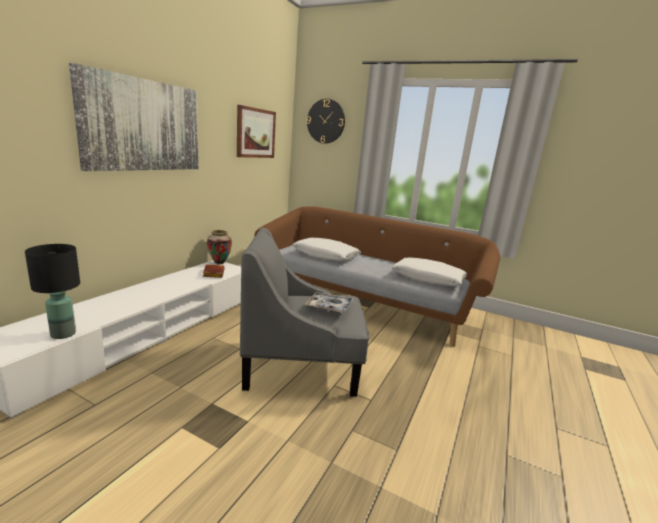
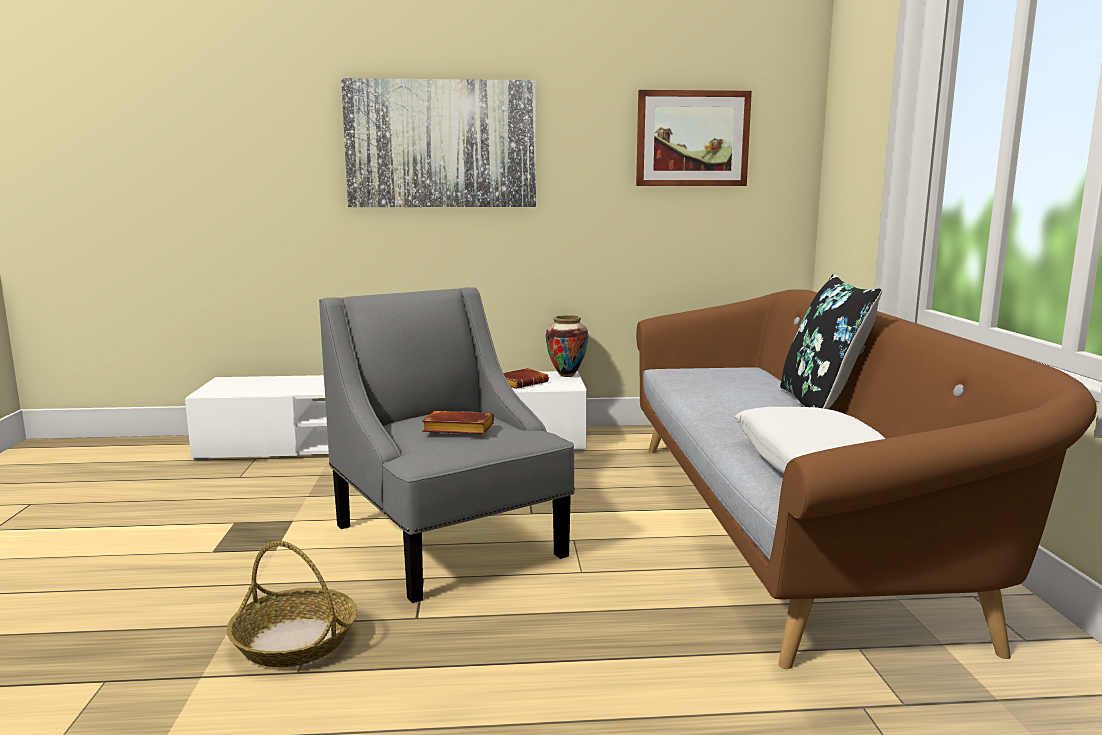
camera: 60 degrees right, 5 degrees down
(64, 334) = (262, 392): black table lamp -> none
(326, 121) = (862, 89): wall clock -> none
(326, 256) = (713, 388): white pillow -> none
(329, 307) = (456, 430): tray -> brown book
(366, 254) = (821, 404): none -> black pillow
(366, 443) = (294, 641): none -> basket

